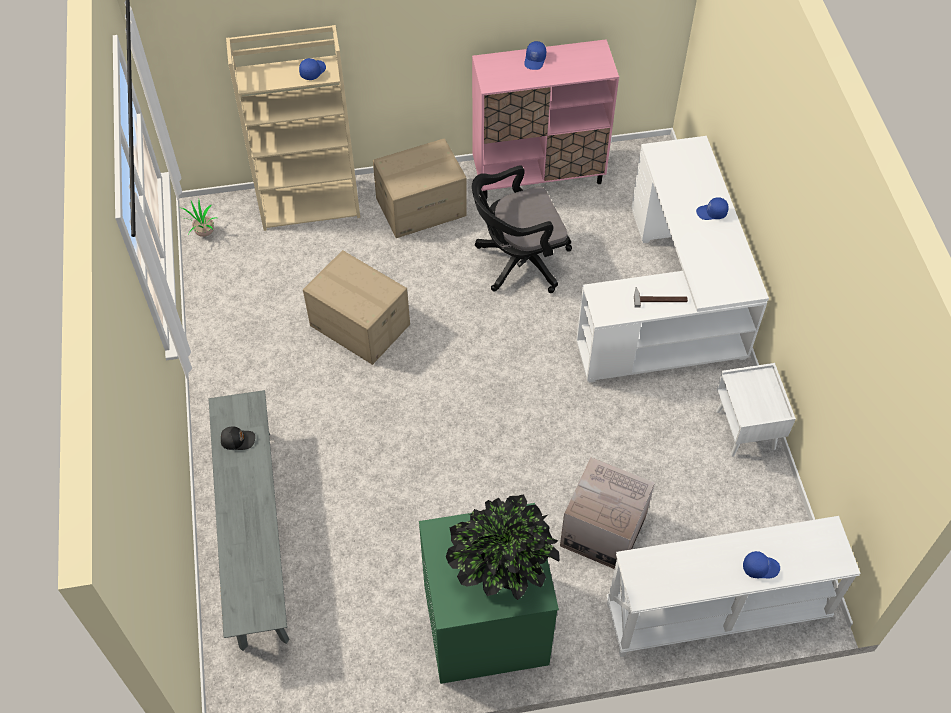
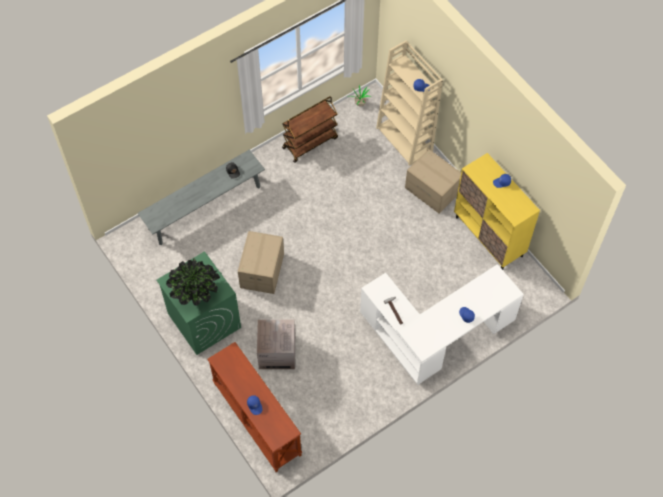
camera: 65 degrees right, 5 degrees up
(230, 327) = (310, 142): none -> brown cart
(359, 325) = (340, 196): cardboard box -> cardboard box (261, 270)
(518, 261) = (422, 250): black office chair -> none
(538, 175) = (489, 236): pink cabinet -> yellow cabinet
(716, 613) = (256, 419): white console table -> brown console table
(746, 430) = (370, 399): white nightstand -> none

